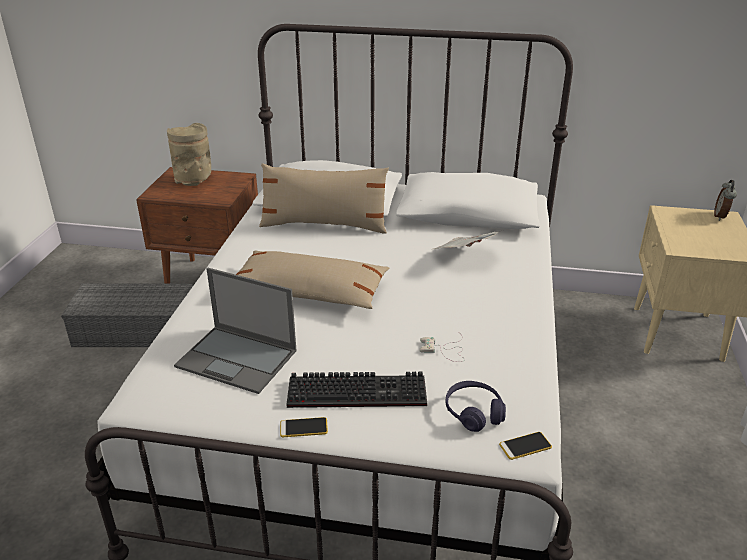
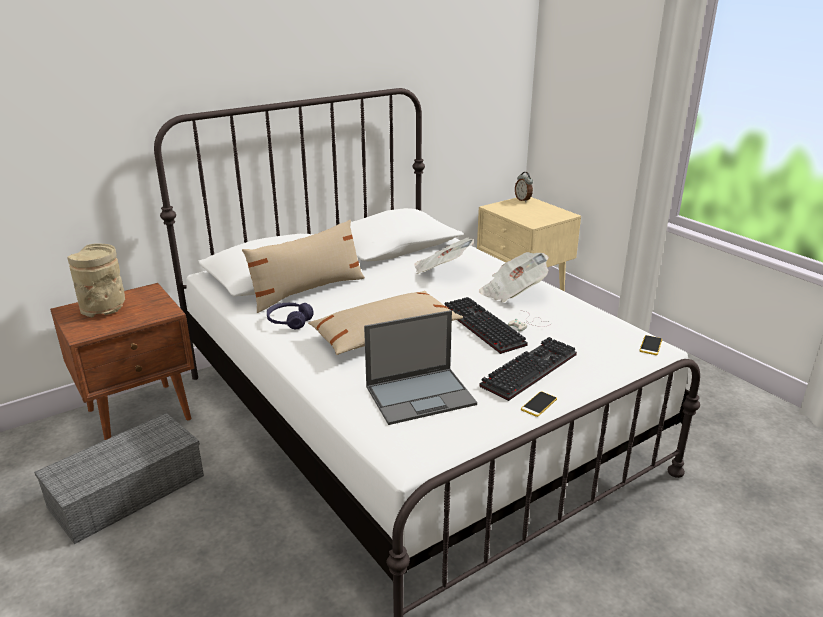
camera: 45 degrees left, 5 degrees down
(396, 327) = (480, 326): none -> keyboard
(474, 413) = (602, 345): purple headphones -> purple headphones (289, 321)
(490, 311) = (512, 292): none -> newspaper

